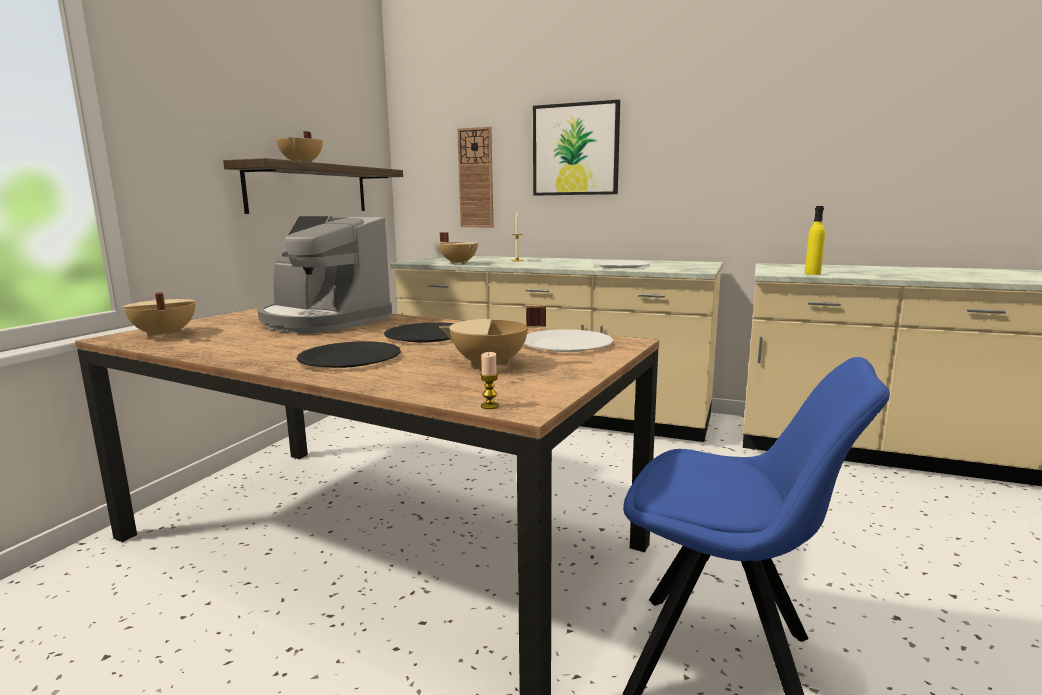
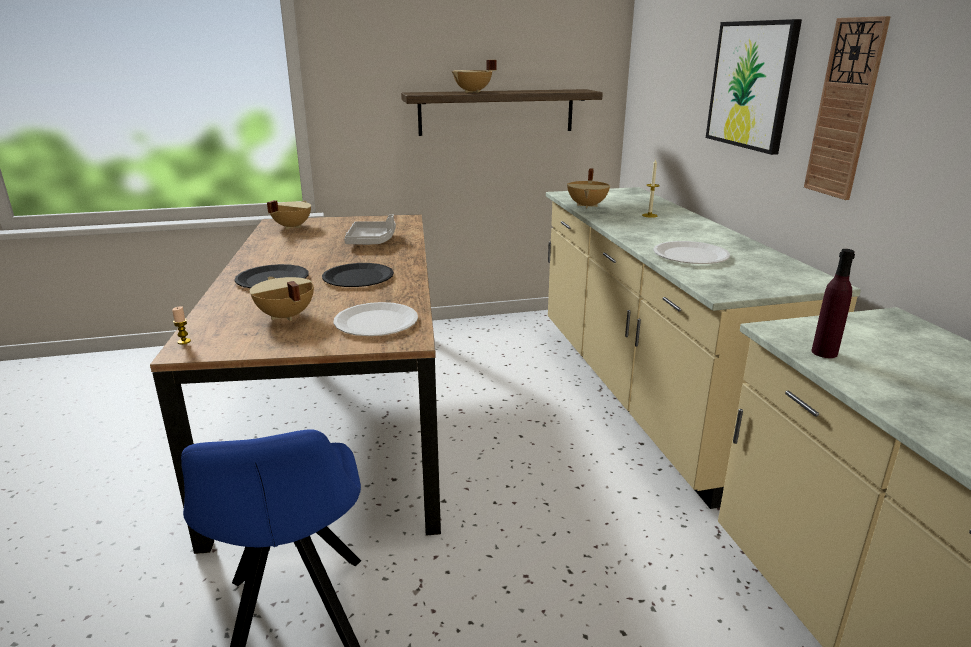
camera: 55 degrees right, 10 degrees up
(322, 321) = (371, 241): coffee machine -> grey tray
(476, 178) = (674, 106): wall clock -> wall clock (845, 109)
(812, 273) = (824, 352): yellow bottle -> purple bottle

